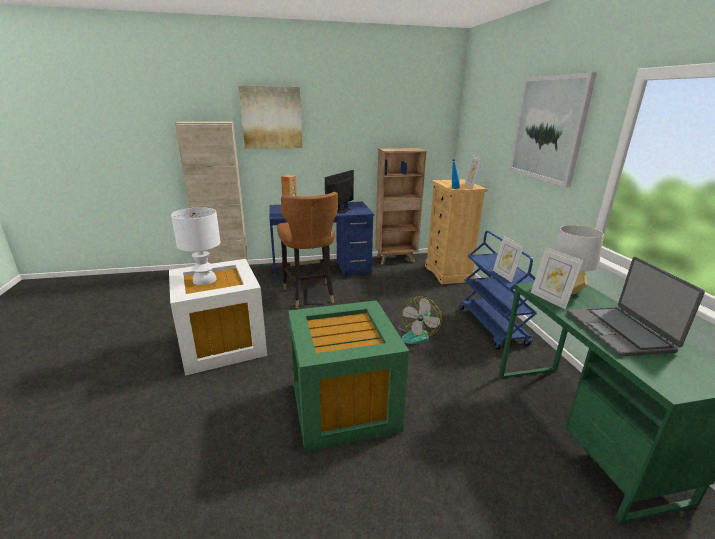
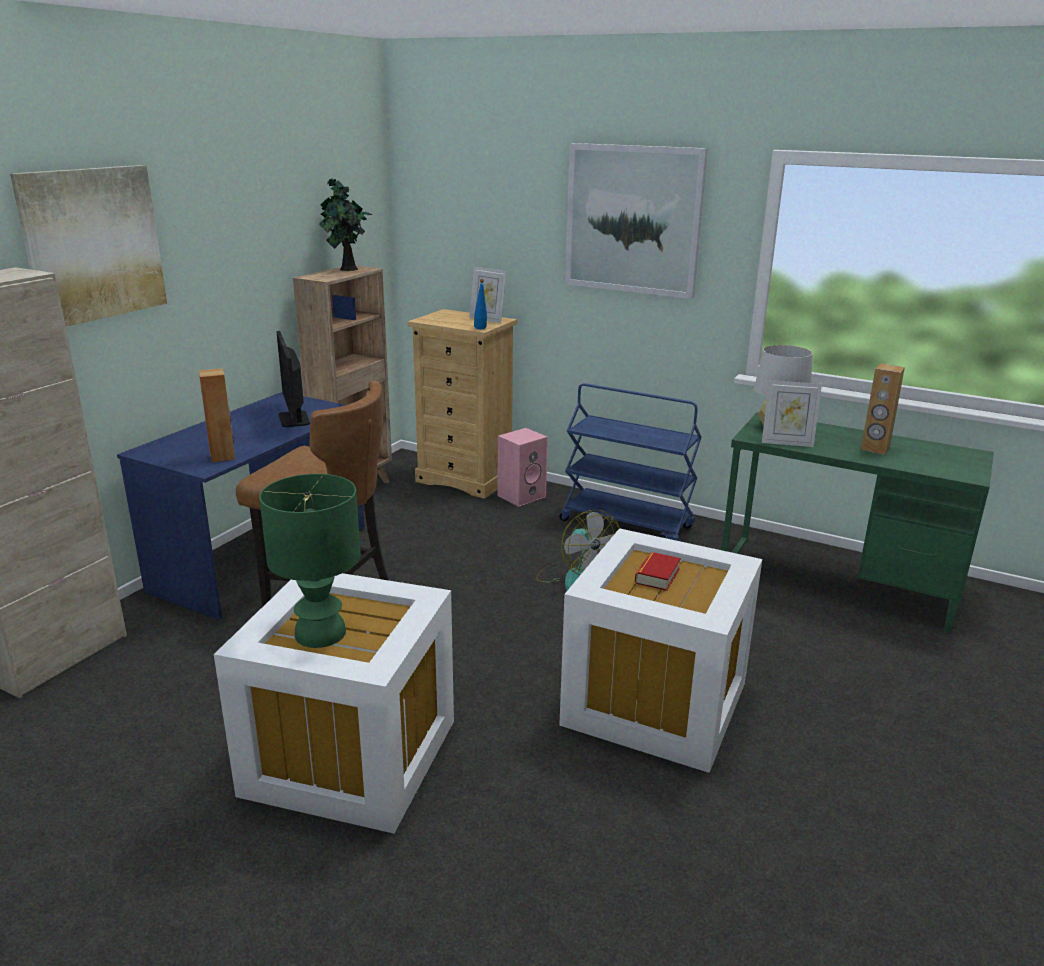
camera: 50 degrees left, 0 degrees up
(205, 280) = (322, 633): white table lamp -> green table lamp
(345, 407) = (658, 703): green storage box -> white storage box
(346, 328) = (657, 576): none -> book
(410, 149) = (347, 269): none -> potted plant
(461, 290) = (521, 495): none -> pink speaker
(504, 276) = (652, 440): picture frame -> none
(619, 331) = (875, 449): laptop -> brown speaker

